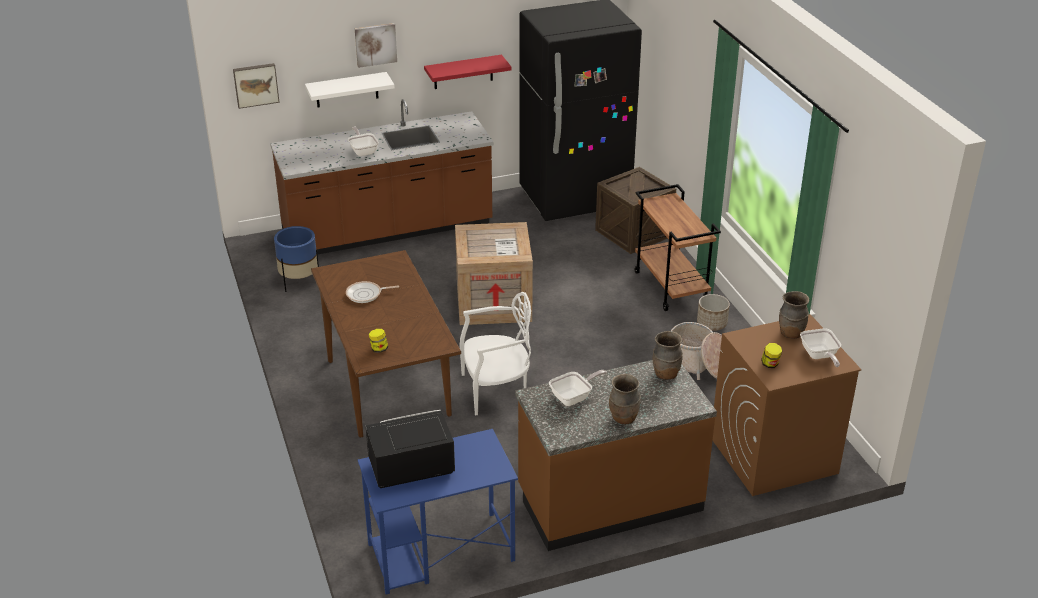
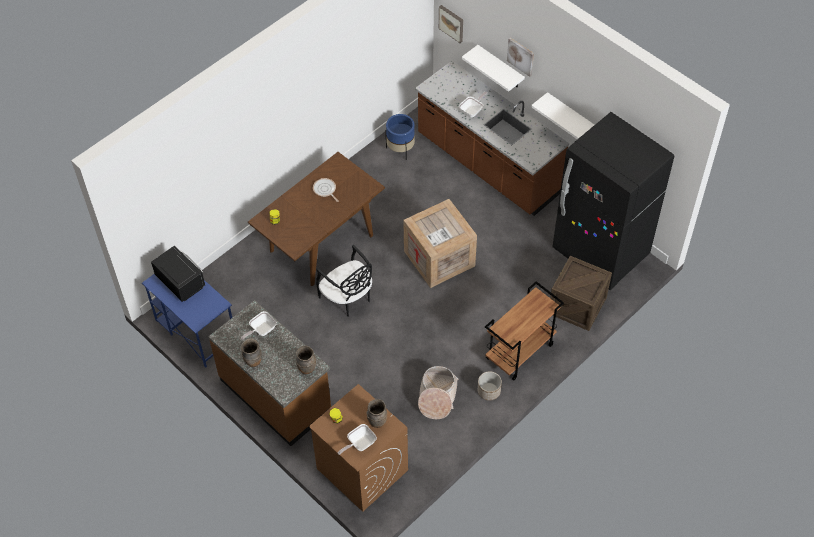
camera: 65 degrees right, 20 degrees up
(463, 72) = (571, 116): red shelf -> white shelf
(496, 390) = (348, 298): white chair -> black chair
(574, 397) = (261, 330): frying pan -> frying pan turned 105 degrees clockwise

